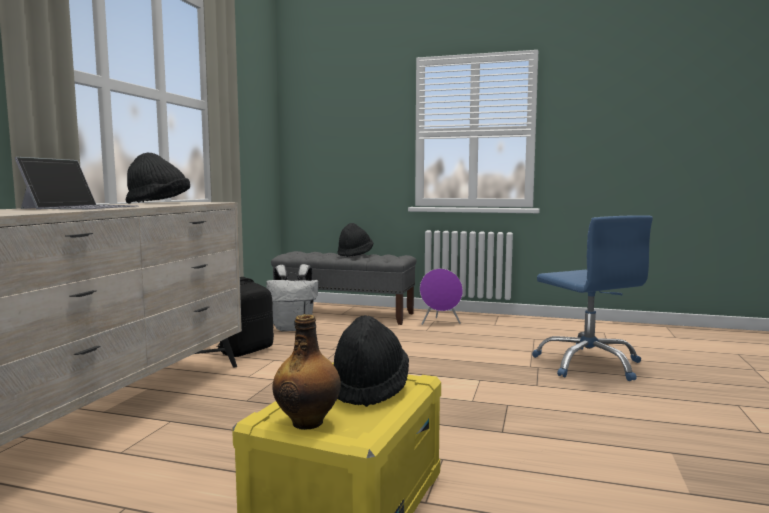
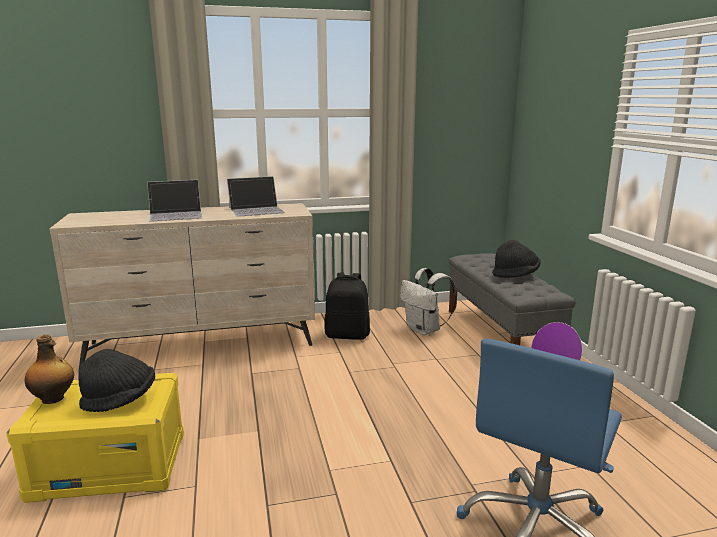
camera: 60 degrees right, 10 degrees up
(158, 203) = (256, 210): black hat -> laptop

